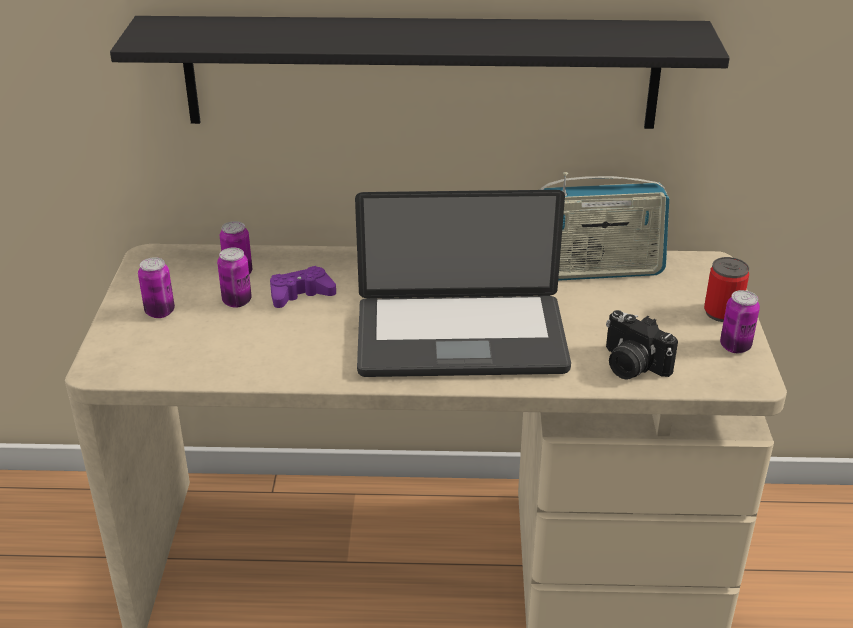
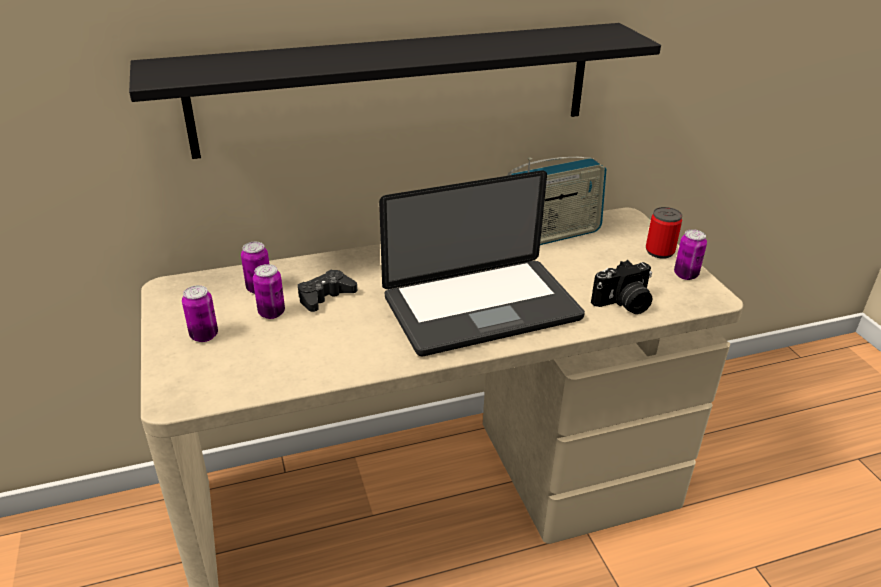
camera: 20 degrees left, 0 degrees up
(300, 294) = (325, 296): purple game controller -> black game controller
(631, 366) = (624, 304): camera -> camera turned 45 degrees counterclockwise

